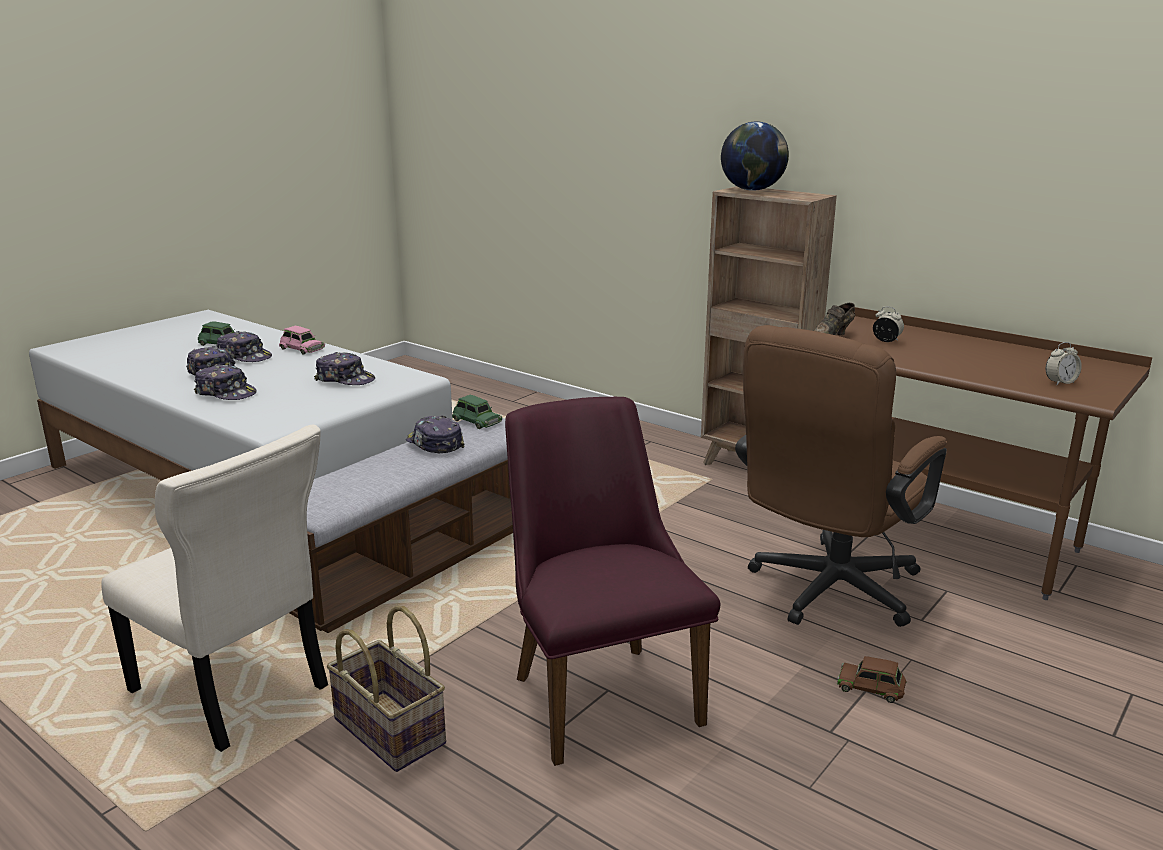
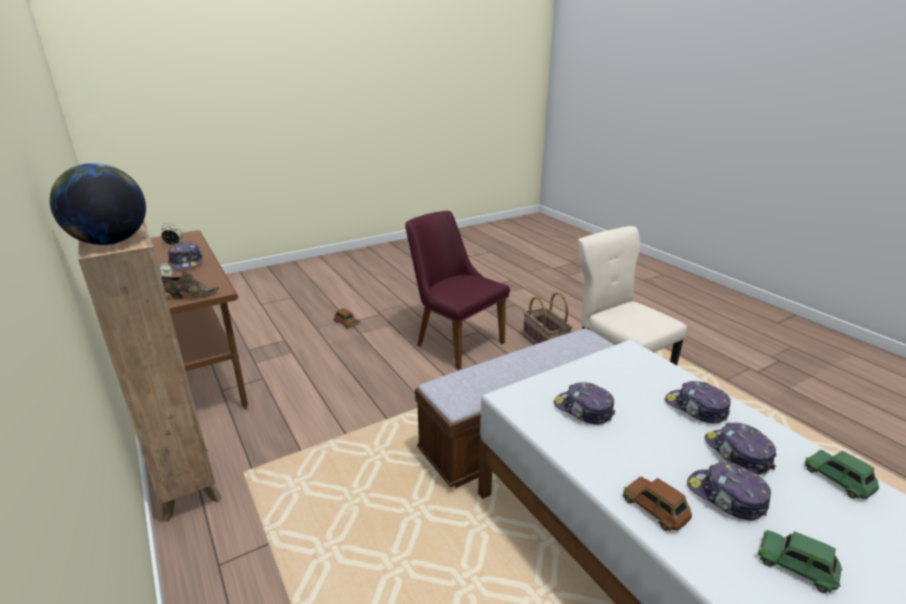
camera: 160 degrees left, 5 degrees up
(301, 348) = (656, 508): pink toy car -> brown toy car
(434, 444) = (507, 374): cap -> cap (187, 263)
(476, 421) = (465, 397): green toy car -> green toy car (839, 478)
(597, 690) = (453, 341): purple chair -> purple chair turned 135 degrees clockwise
(826, 593) = (305, 360): brown office chair -> none

